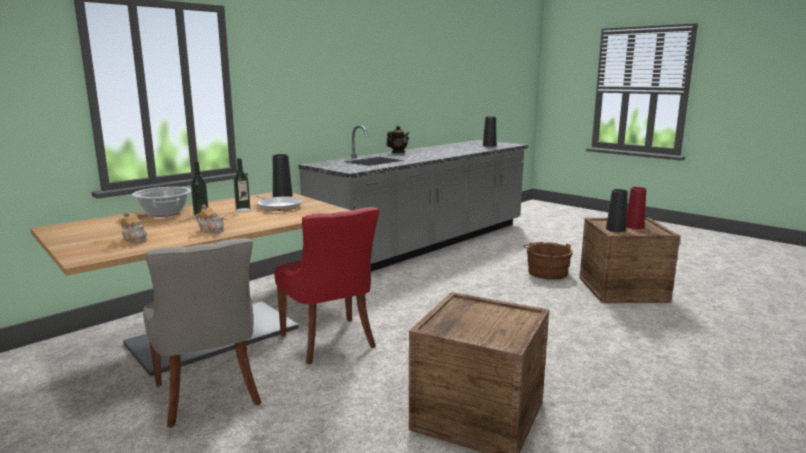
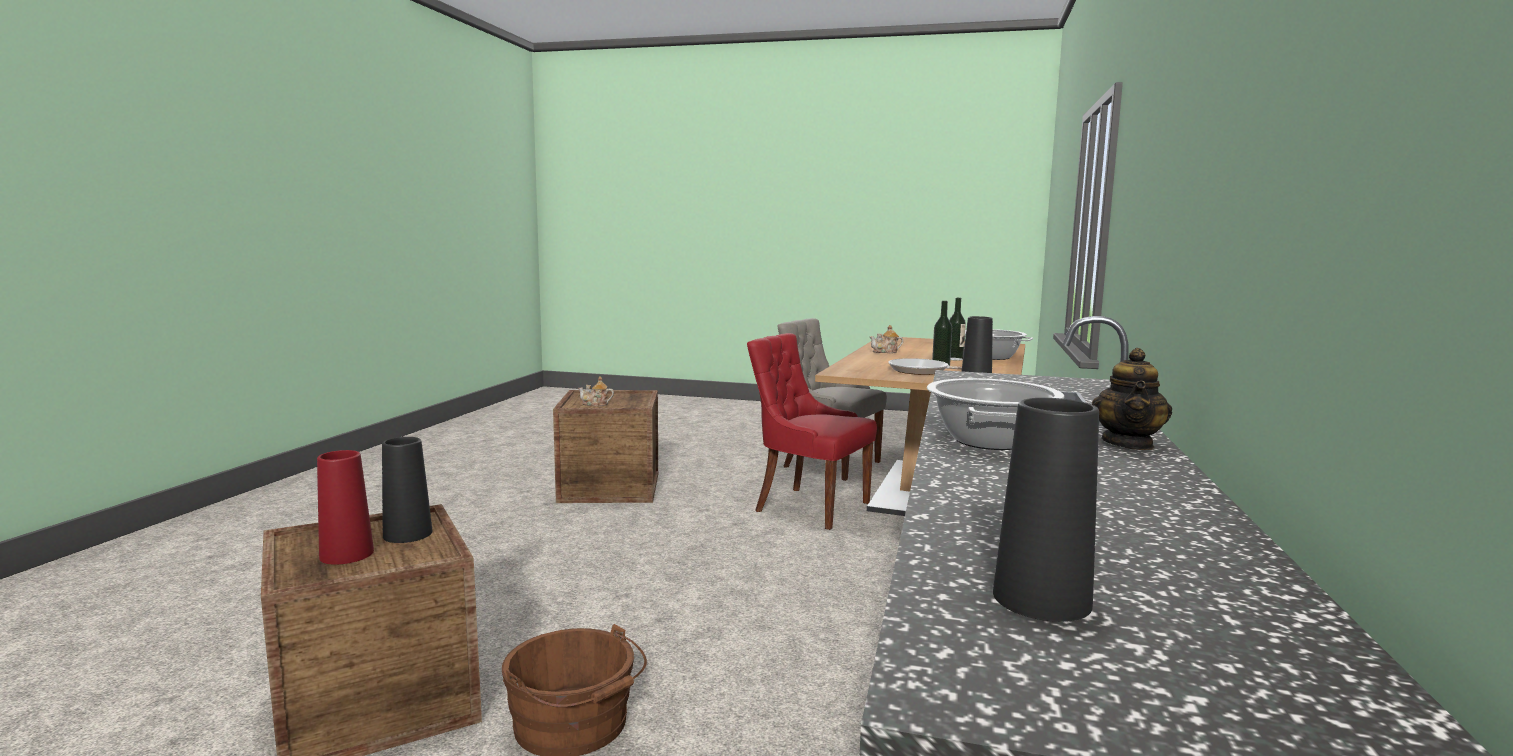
camera: 150 degrees right, 5 degrees down
(135, 239) = (912, 345): teapot -> teapot (595, 404)
(431, 155) = (991, 441): none -> cooking pot

